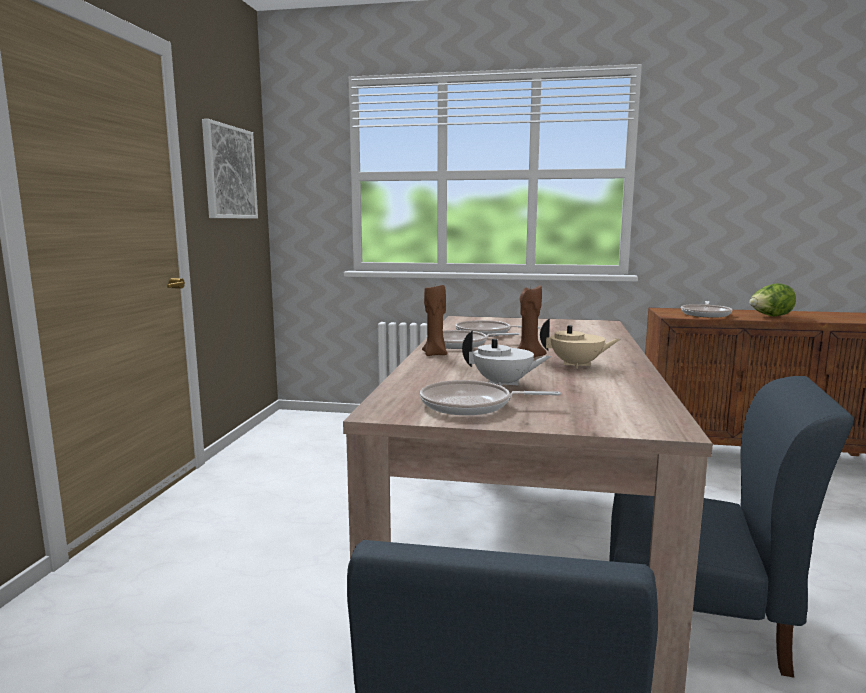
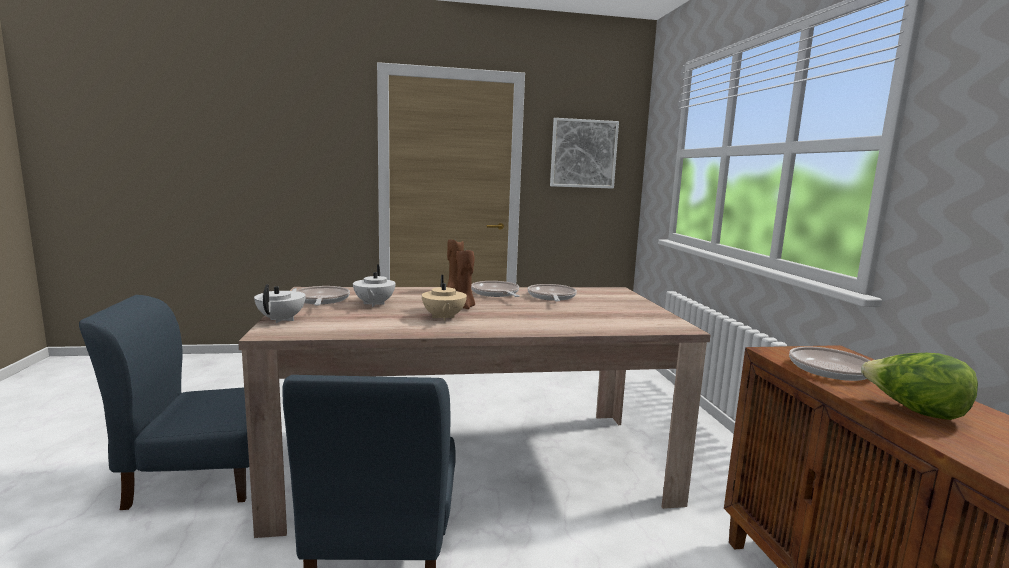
camera: 70 degrees right, 0 degrees up
(593, 423) = (282, 319): none -> white teapot

